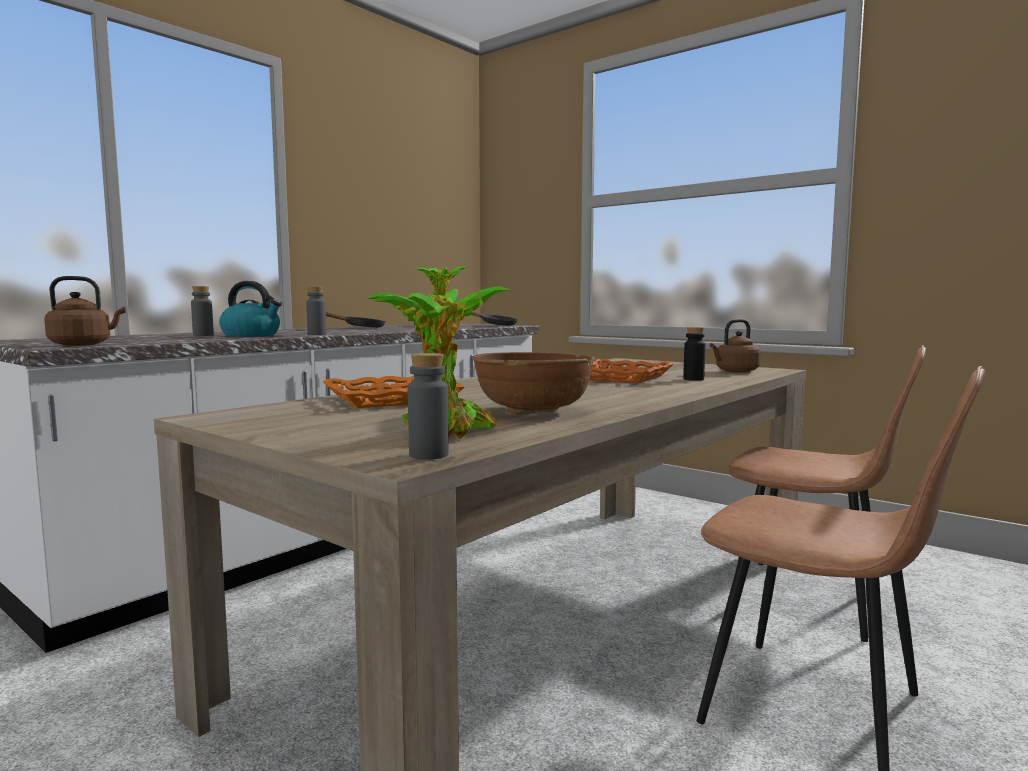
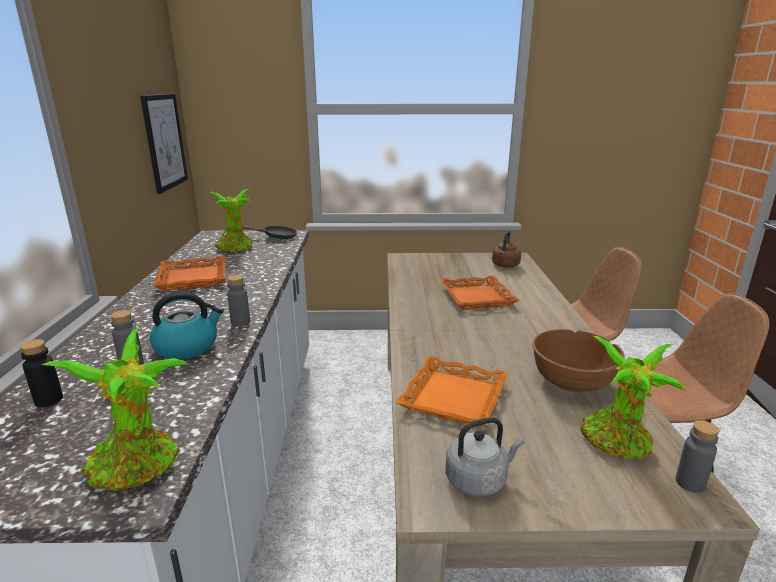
camera: 40 degrees left, 15 degrees up
(84, 344) = (138, 466): brown kettle -> potted plant
(270, 418) = (478, 479): none -> grey kettle
(361, 328) = (194, 278): black frying pan -> orange tray
(436, 235) = (164, 142): none -> picture
(693, 379) = (517, 288): black bottle -> black bottle (49, 400)

